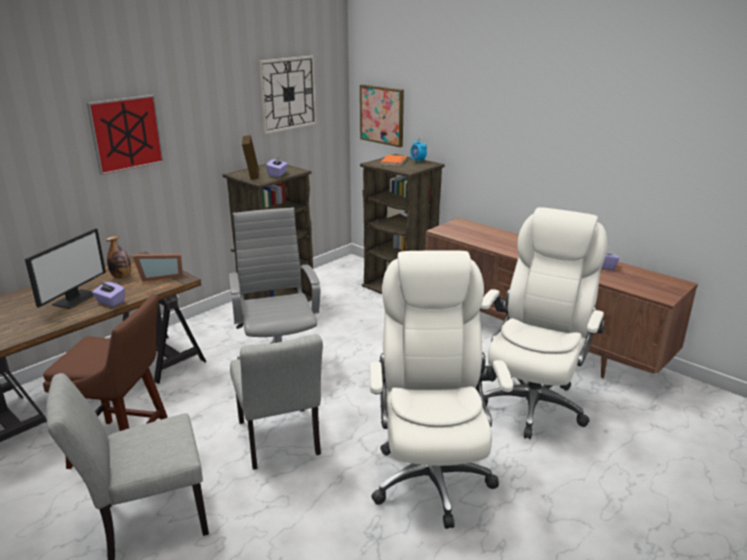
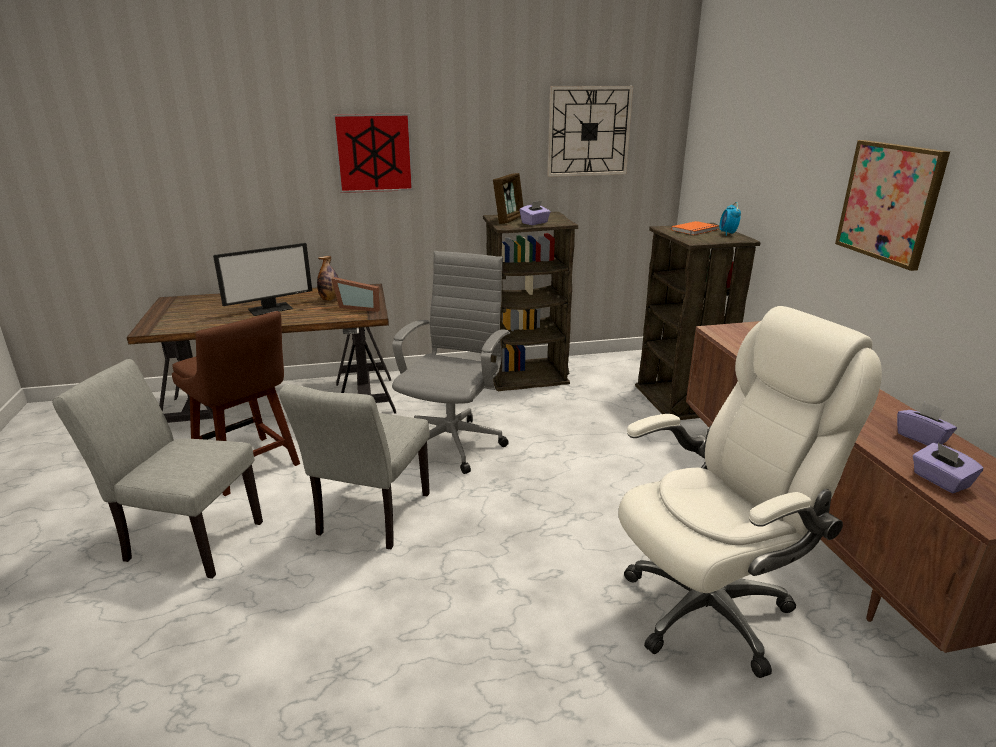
camera: 35 degrees right, 0 degrees up
(110, 302) = (289, 318): purple tissue box -> purple tissue box (940, 481)
(382, 115) = (711, 170): picture -> picture (889, 202)
(431, 478) = (473, 636): white office chair -> none

